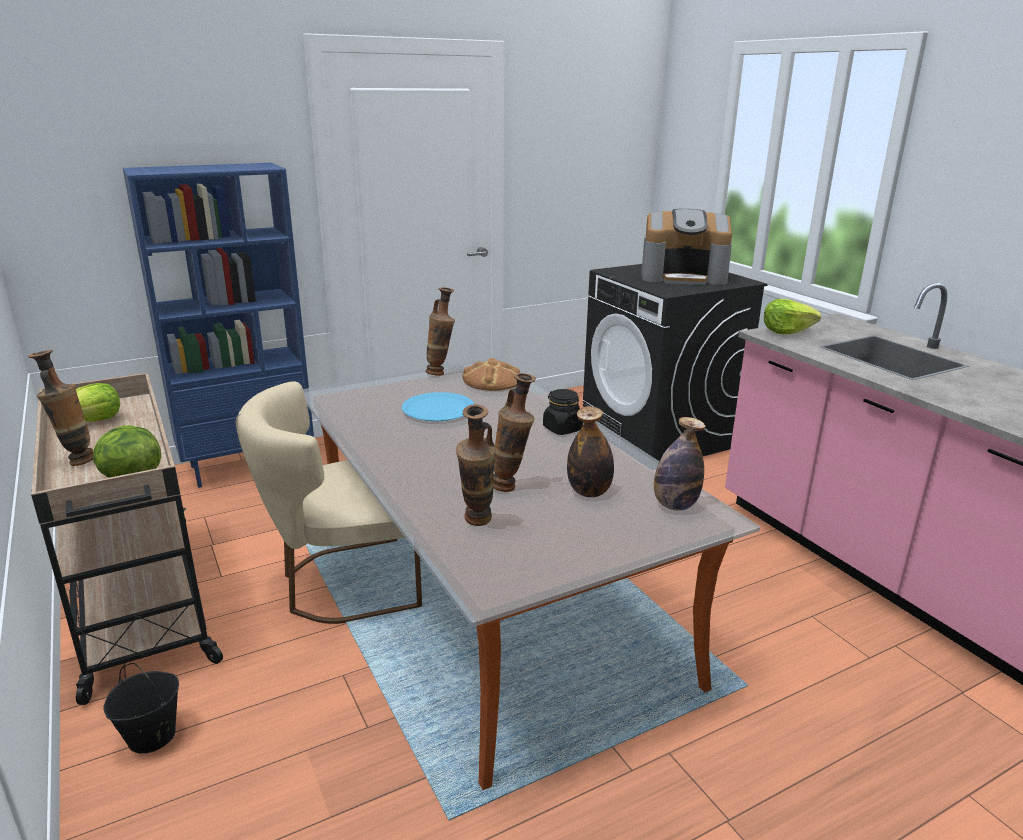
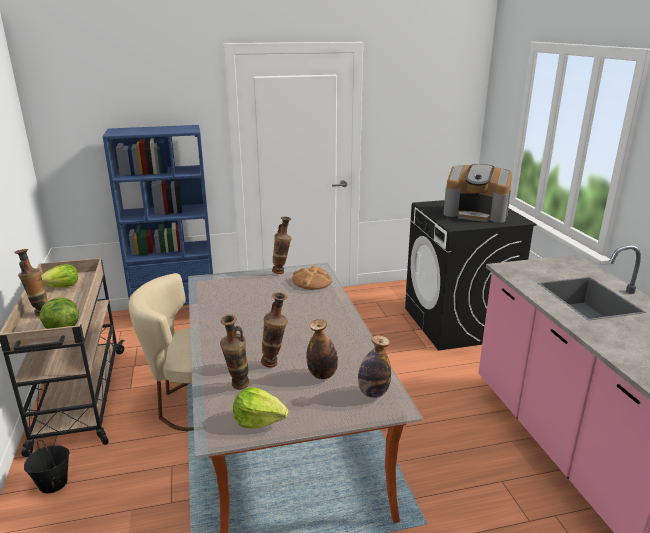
camera: 15 degrees right, 0 degrees up
(438, 409) = (264, 299): blue plate -> none
(562, 429) = (335, 324): black jar -> none
(786, 331) = (522, 267): lettuce -> lettuce (259, 420)

